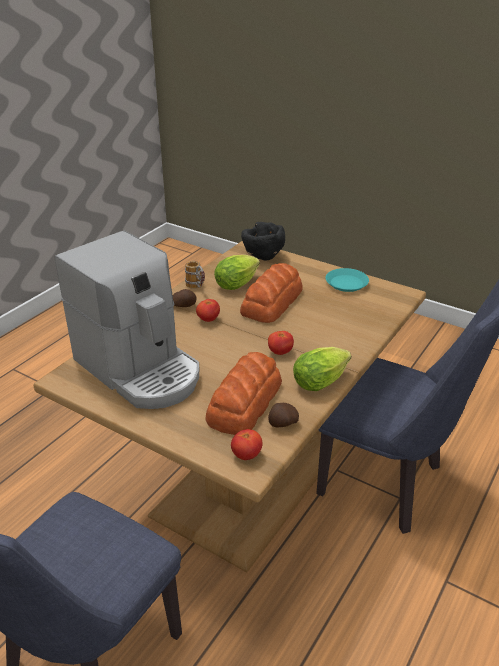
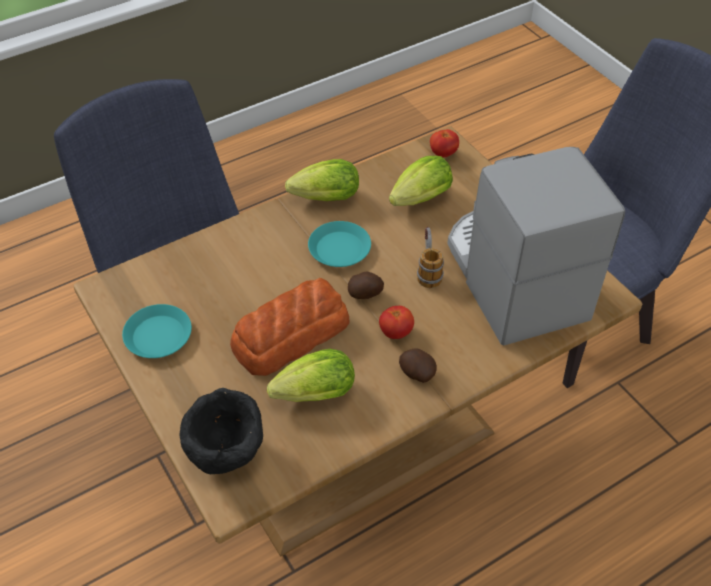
camera: 155 degrees left, 15 degrees up
(197, 288) = (379, 409): mug -> mug (428, 270)
(243, 403) = (417, 201): bread -> lettuce
(280, 352) = (339, 248): tomato -> turquoise plate
(282, 424) = (394, 169): potato -> potato (365, 294)

